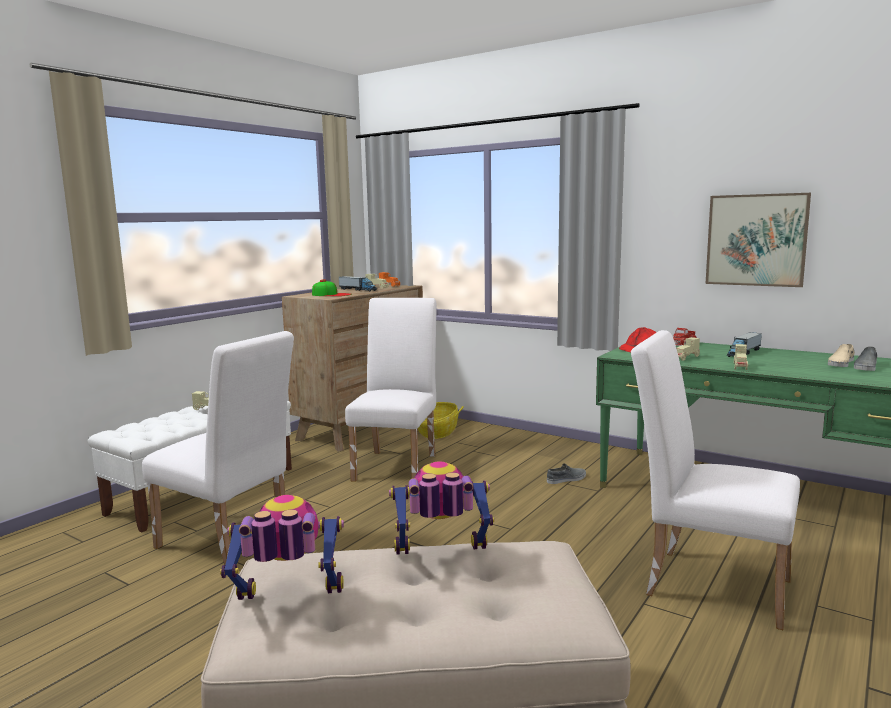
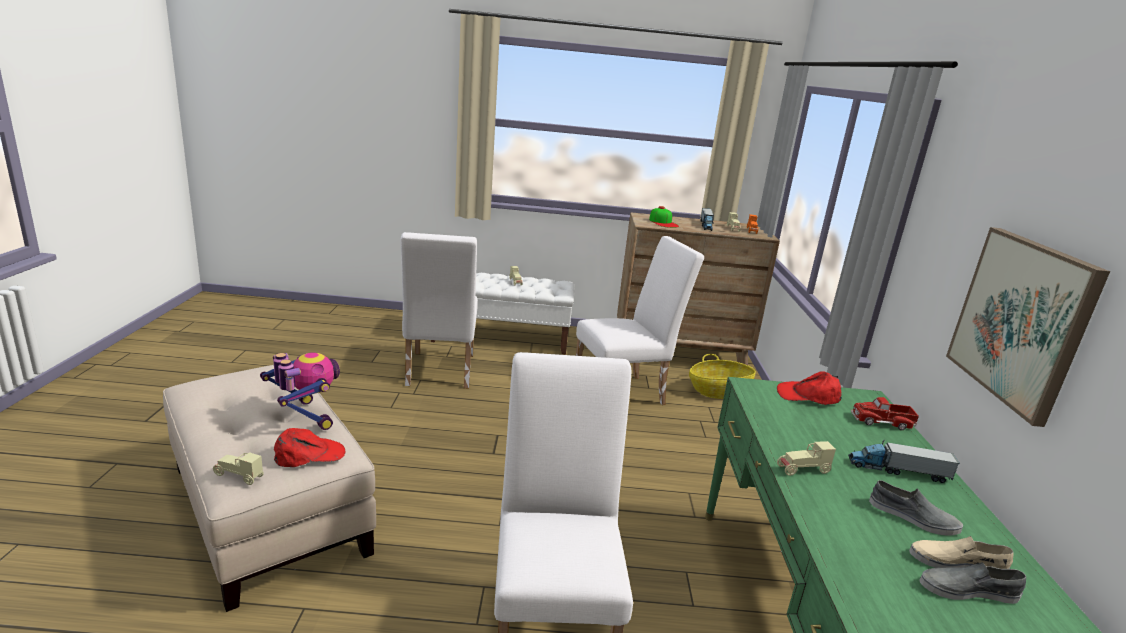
camera: 55 degrees right, 10 degrees up
(288, 602) = (229, 384): toy robot -> none
(536, 564) = (309, 455): none -> red cap
(567, 479) = (699, 490): grey shoe -> grey shoe (912, 517)
(685, 358) = (800, 429): beige toy car -> beige toy car (238, 476)

